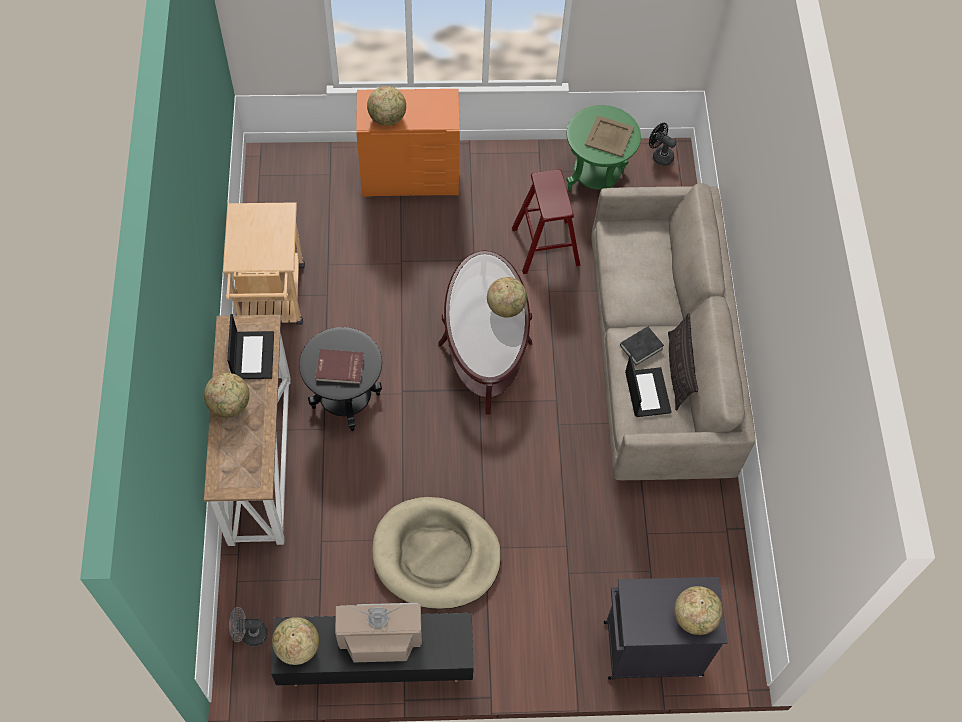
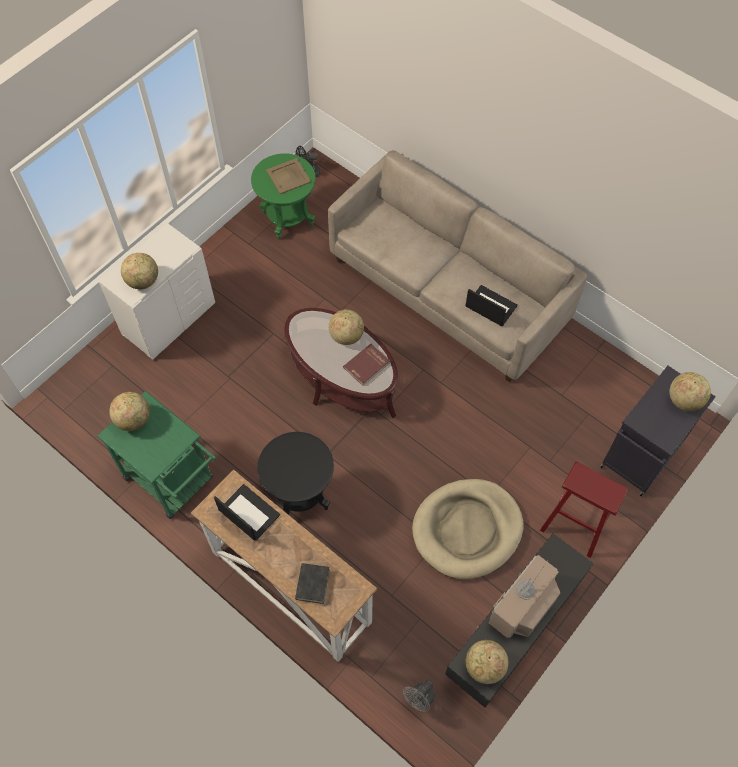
camera: 45 degrees left, 0 degrees up
(230, 405) = (274, 559): globe -> globe (134, 419)
(271, 302) = (174, 482): beige cart -> green cart
(340, 368) = (299, 469): red book -> red book (367, 366)
(410, 175) = (168, 318): orange dresser -> white dresser
(545, 246) = (306, 285): red stool -> red stool (577, 520)
(641, 347) = (456, 284): black book -> black book (312, 584)
(678, 371) = (491, 278): pillow -> none

